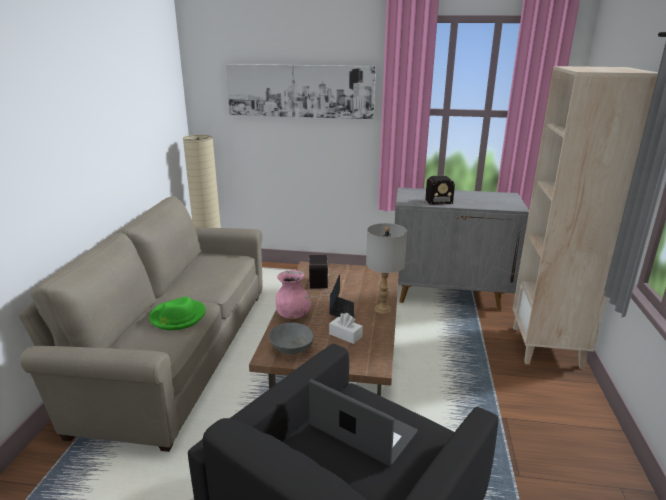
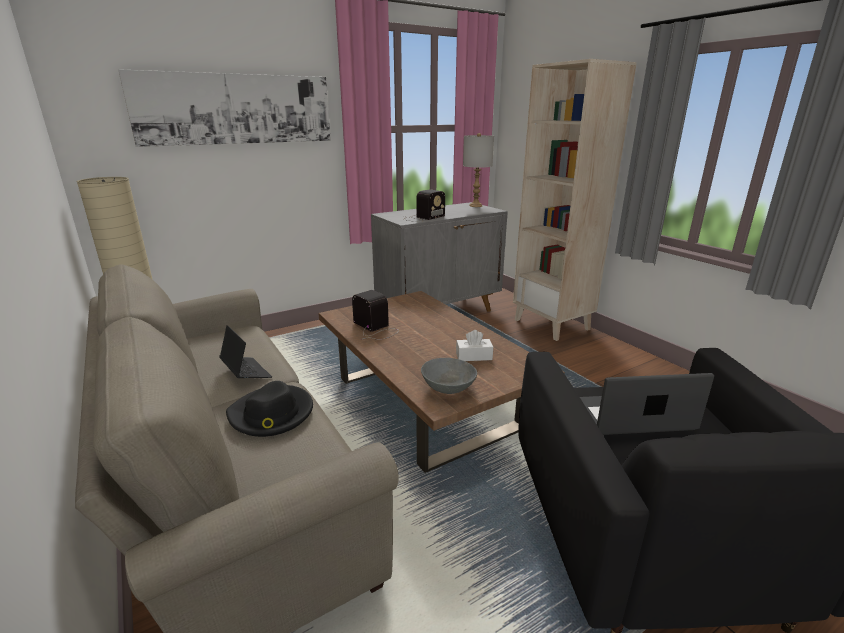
camera: 40 degrees left, 0 degrees up
(177, 317) = (272, 414): green hat -> black hat
(293, 315) = (397, 360): pink vase -> none
(341, 312) = (436, 339): laptop -> laptop (246, 372)
(382, 309) = (466, 325): grey table lamp -> grey table lamp (475, 205)

